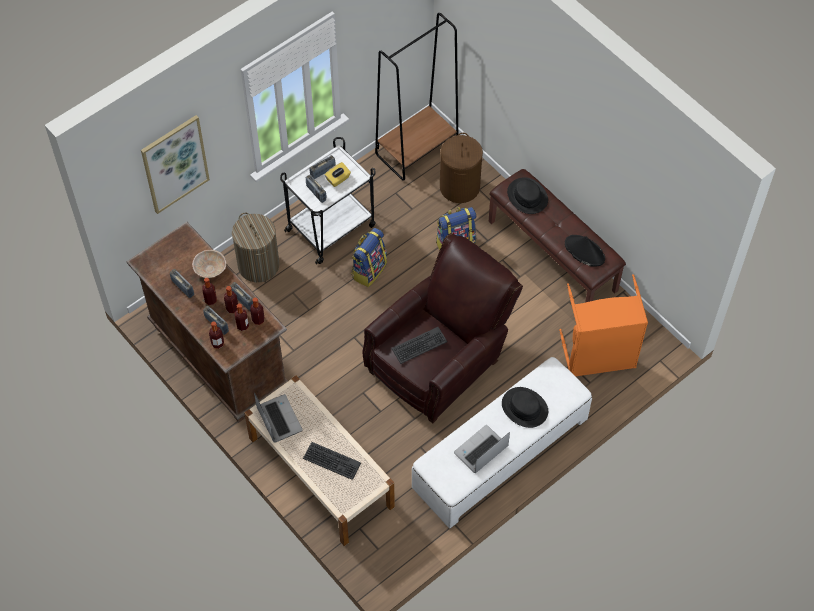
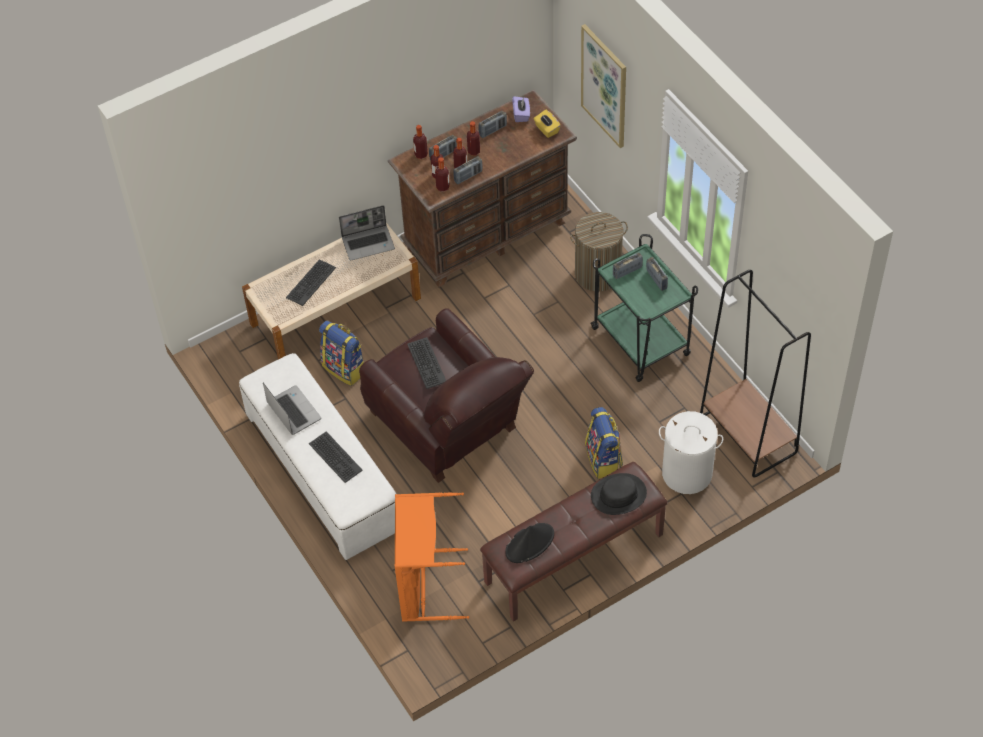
camera: 100 degrees right, 5 degrees down
(161, 267) = (521, 114): none -> purple tissue box
(209, 268) = (513, 152): beige bowl -> none
(332, 227) = (641, 342): white cart -> green cart
(338, 179) = (644, 292): yellow tissue box -> yellow tissue box (546, 129)
(369, 270) = (578, 372): backpack -> backpack (345, 368)
(459, 187) = (686, 473): brown laundry basket -> white laundry basket
(524, 408) = (335, 457): black hat -> keyboard

